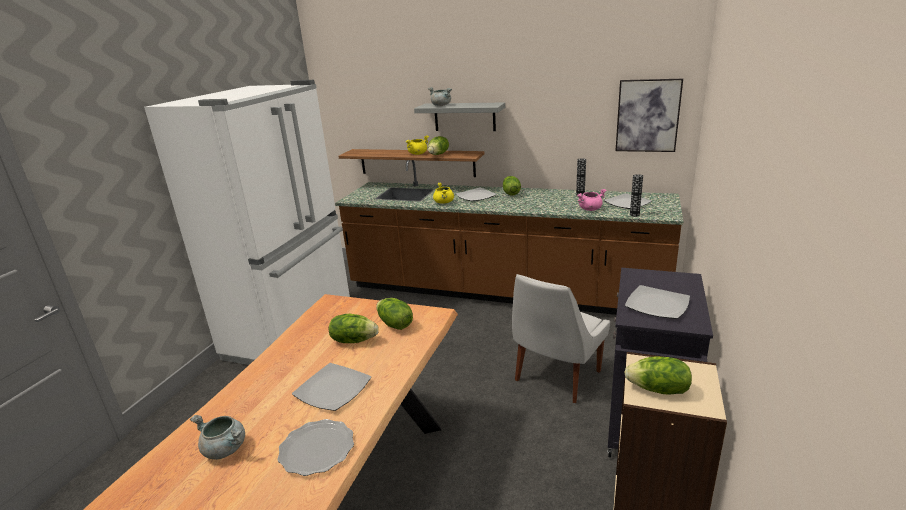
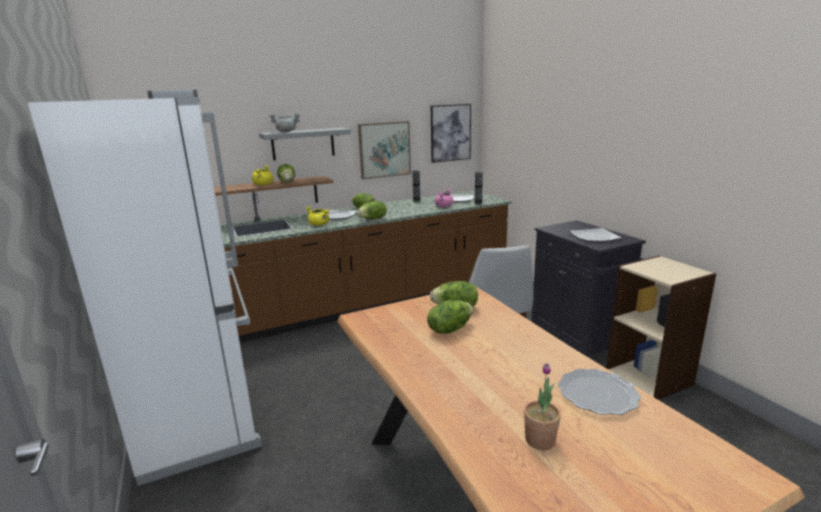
camera: 45 degrees left, 5 degrees down
(226, 449) = (540, 440): grey cooking pot -> potted plant
(333, 389) = (513, 360): plate -> none
(553, 130) = (384, 149): none -> picture
(658, 390) = (668, 273): lettuce -> lettuce (373, 219)

